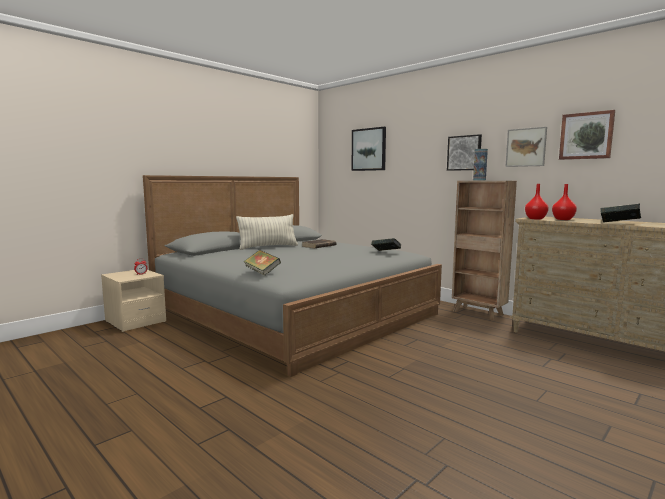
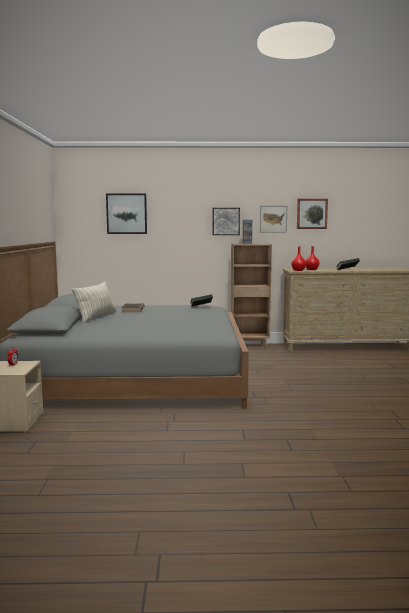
camera: 45 degrees left, 0 degrees up
(262, 272) = (186, 333): book -> none

